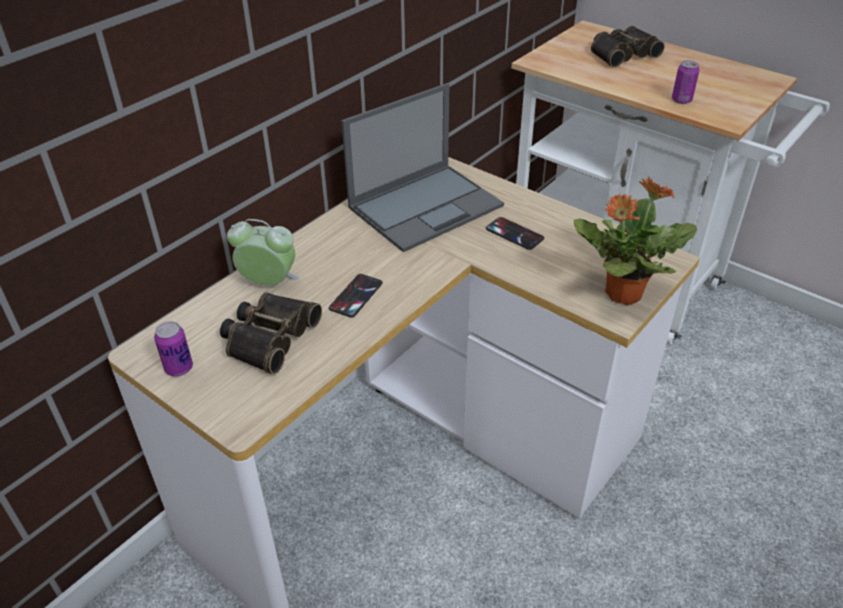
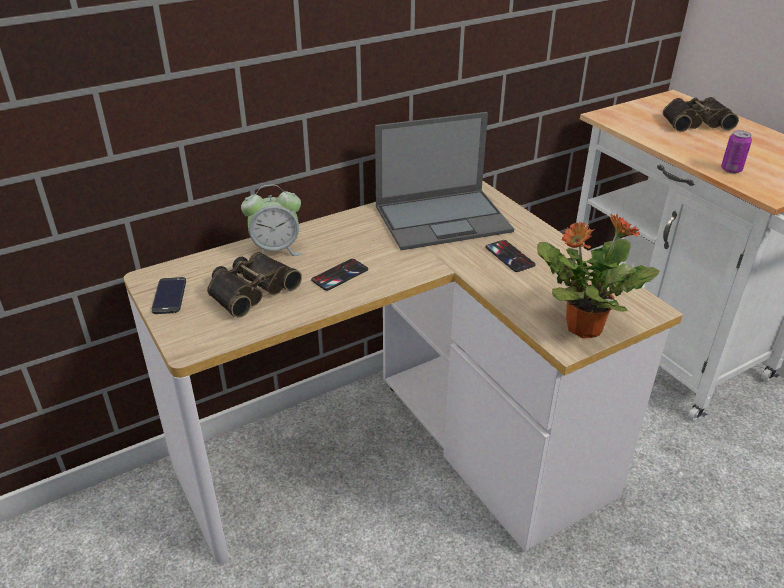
camera: 20 degrees right, 5 degrees down
(179, 368) = (169, 296): can -> phone
(268, 283) = (276, 250): alarm clock -> alarm clock turned 135 degrees clockwise

